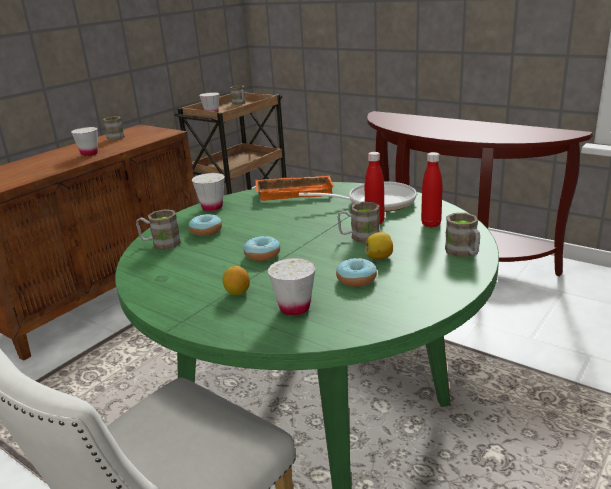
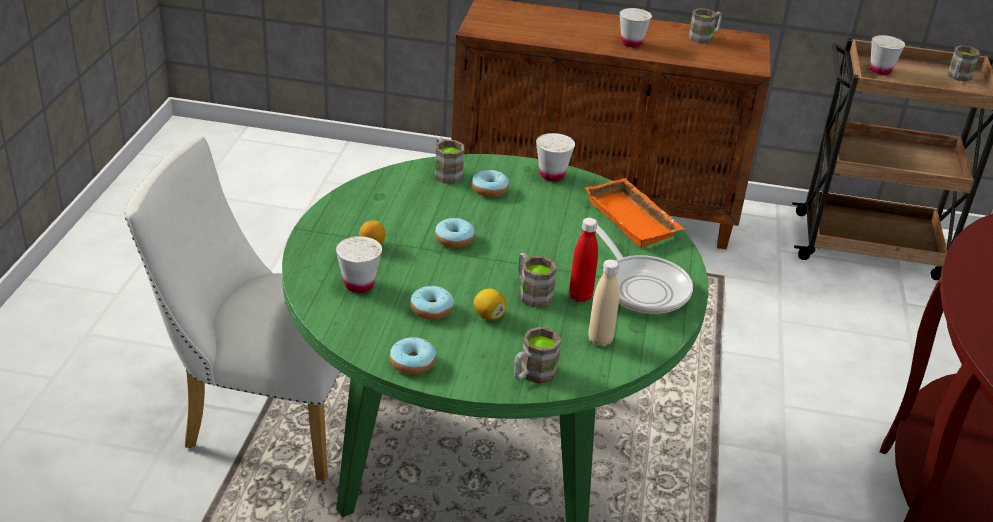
camera: 60 degrees right, 10 degrees up
(429, 299) = (412, 363): none -> donut
(431, 224) = (600, 340): red bottle -> beige bottle

